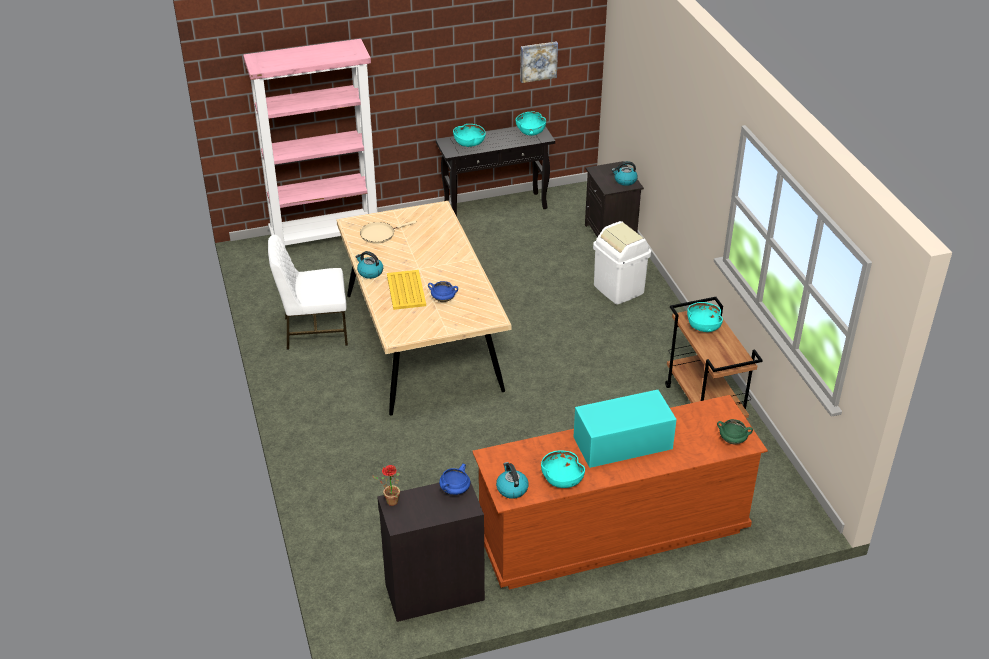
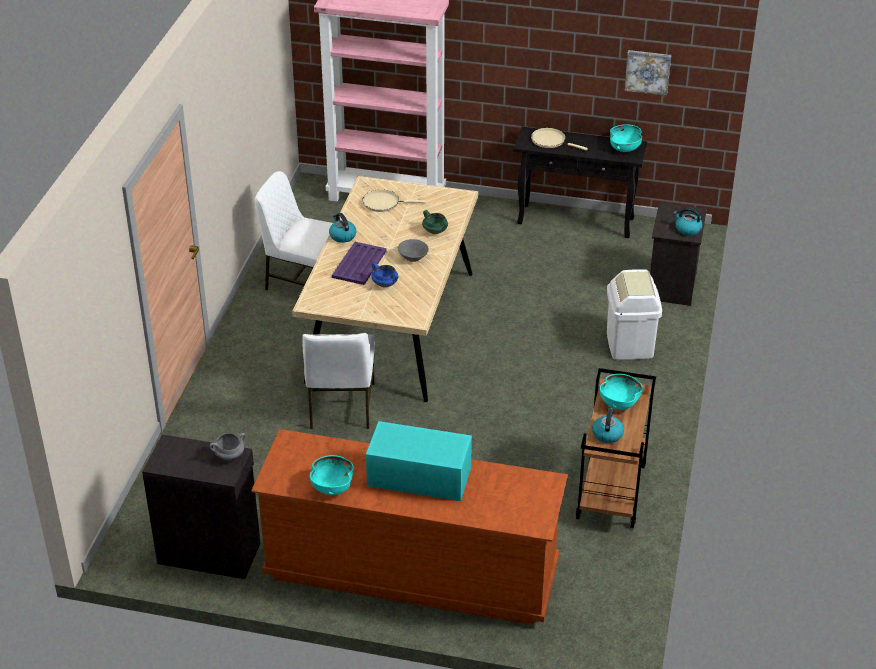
camera: 30 degrees right, 0 degrees up
(389, 501) = (167, 443): potted plant -> none
(406, 290) = (359, 264): yellow tray -> purple tray
(437, 422) = (340, 406): none -> white chair
(446, 271) = (413, 258): none -> grey bowl
(455, 490) = (229, 456): blue cooking pot -> grey cooking pot
(469, 143) = (550, 141): turquoise bowl -> beige frying pan
(511, 488) = (281, 475): kettle -> kettle (607, 434)
(733, 440) = (527, 517): green cooking pot -> green cooking pot (435, 231)

